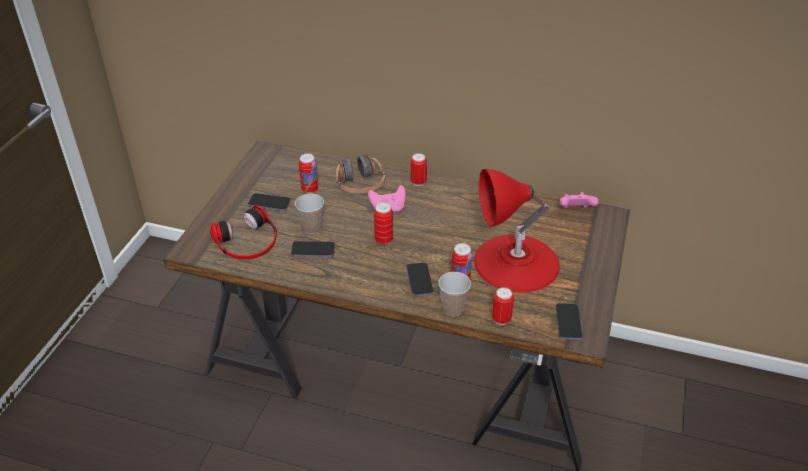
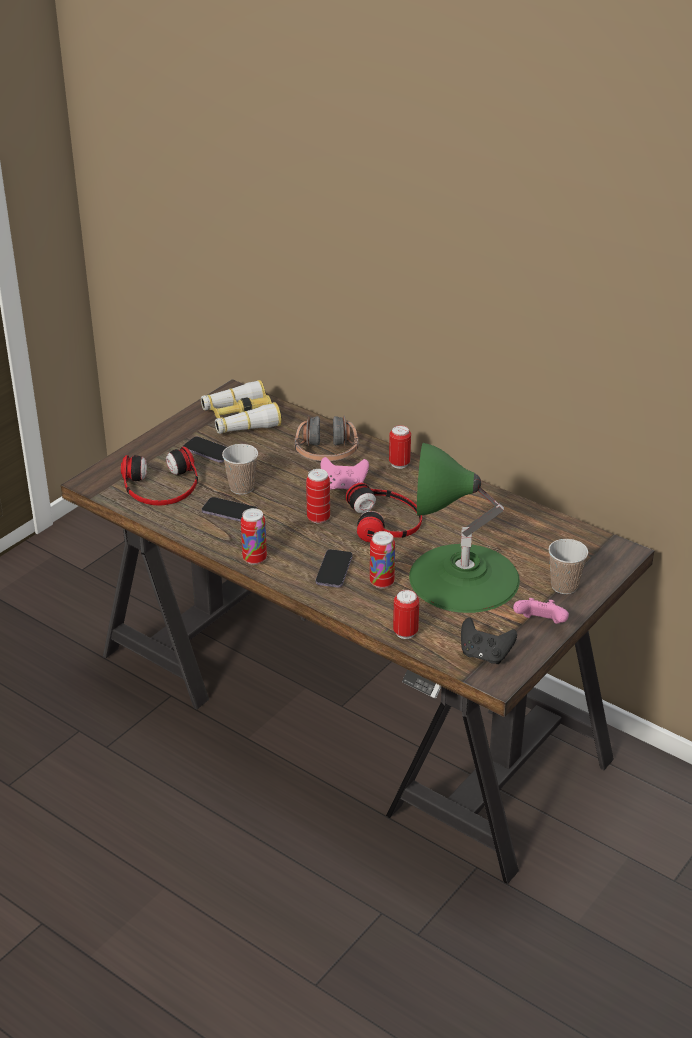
camera: 20 degrees right, 5 degrees down
(280, 171) = (240, 418): none -> binoculars
(310, 189) = (263, 445): can -> can (254, 559)
(434, 230) = (386, 520): none -> headphones
(453, 309) = (355, 608): cup -> cup (564, 586)
(516, 263) = (463, 578): red table lamp -> green table lamp
(568, 322) = (485, 655): phone -> black game controller
(575, 210) = (579, 536): pink game controller -> pink game controller (540, 624)

